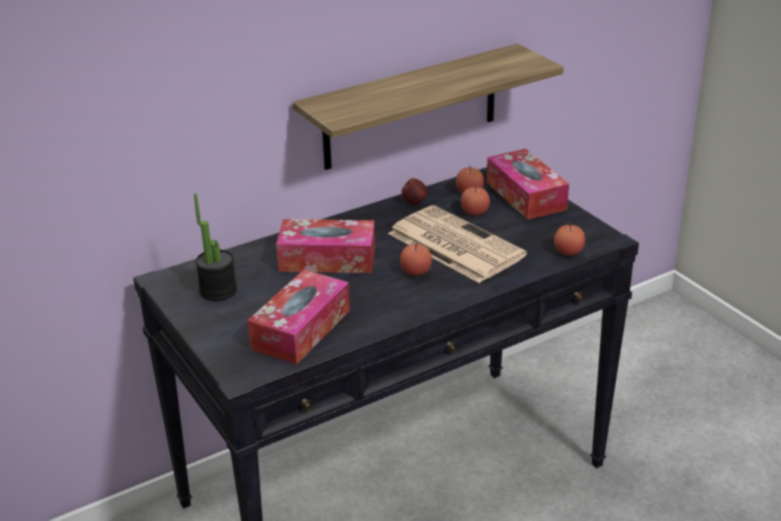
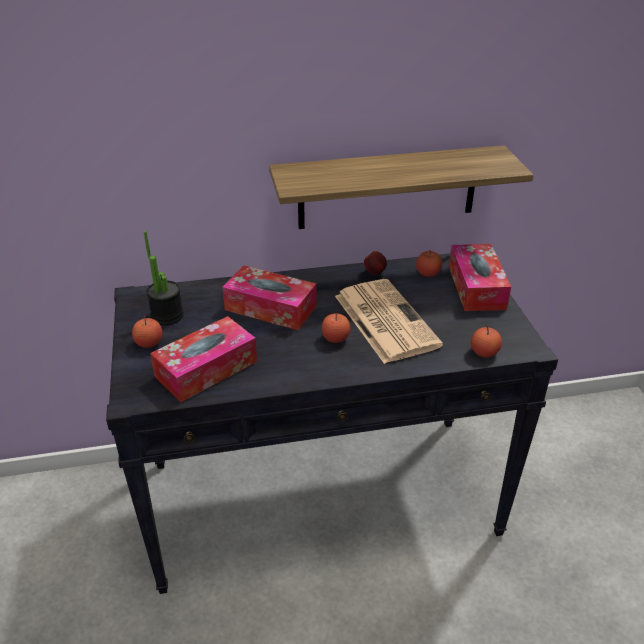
camera: 20 degrees right, 5 degrees up
(474, 212) = (421, 293): apple -> apple (149, 343)

